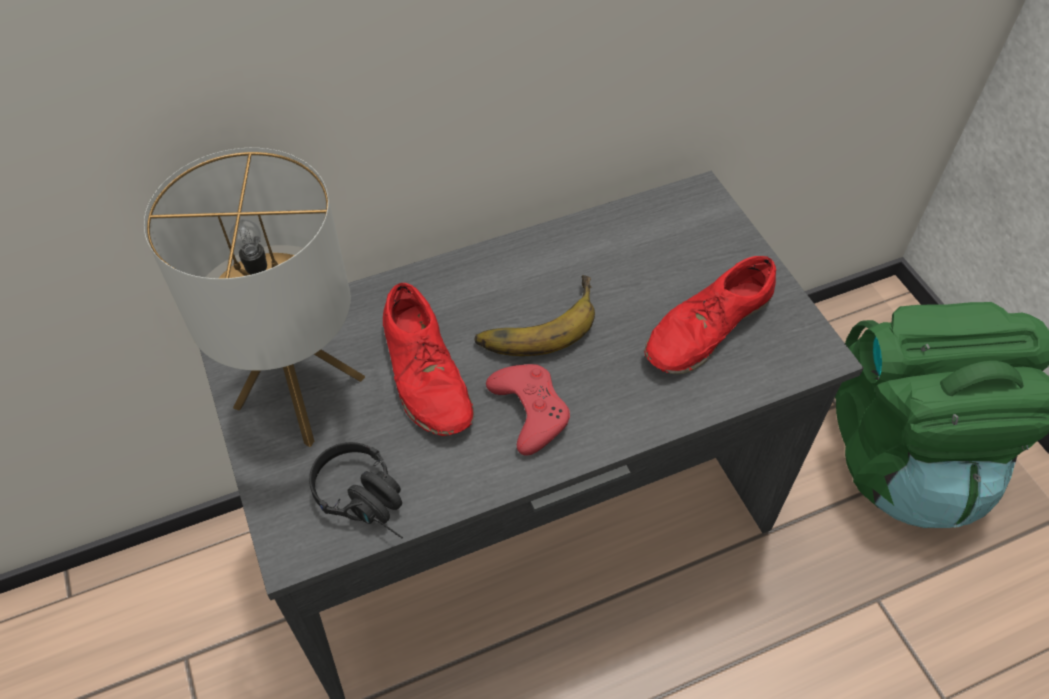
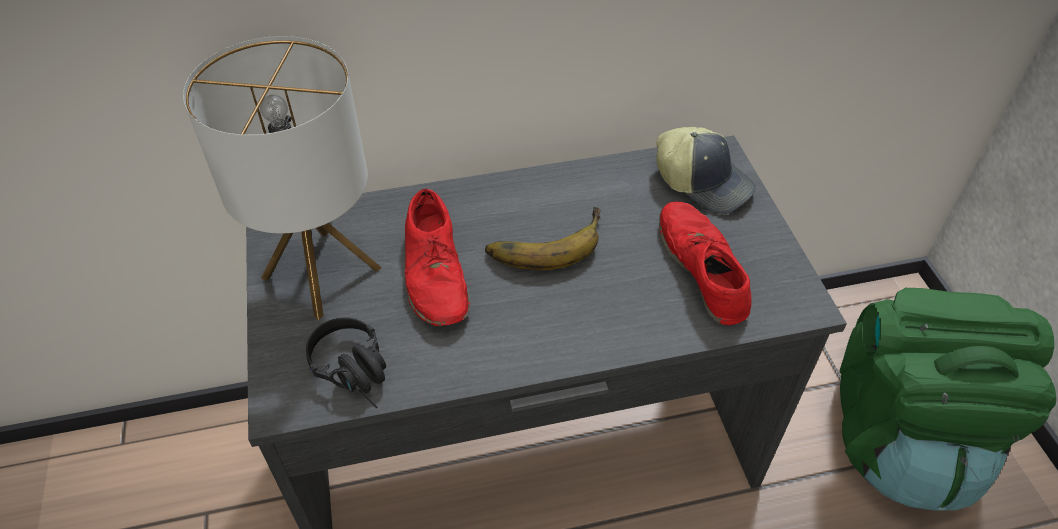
camera: 10 degrees right, 5 degrees down
(530, 410) = (521, 317): red game controller -> none
(689, 229) = (703, 182): none -> cap
(707, 328) = (702, 268): red shoe -> red shoe turned 105 degrees clockwise

